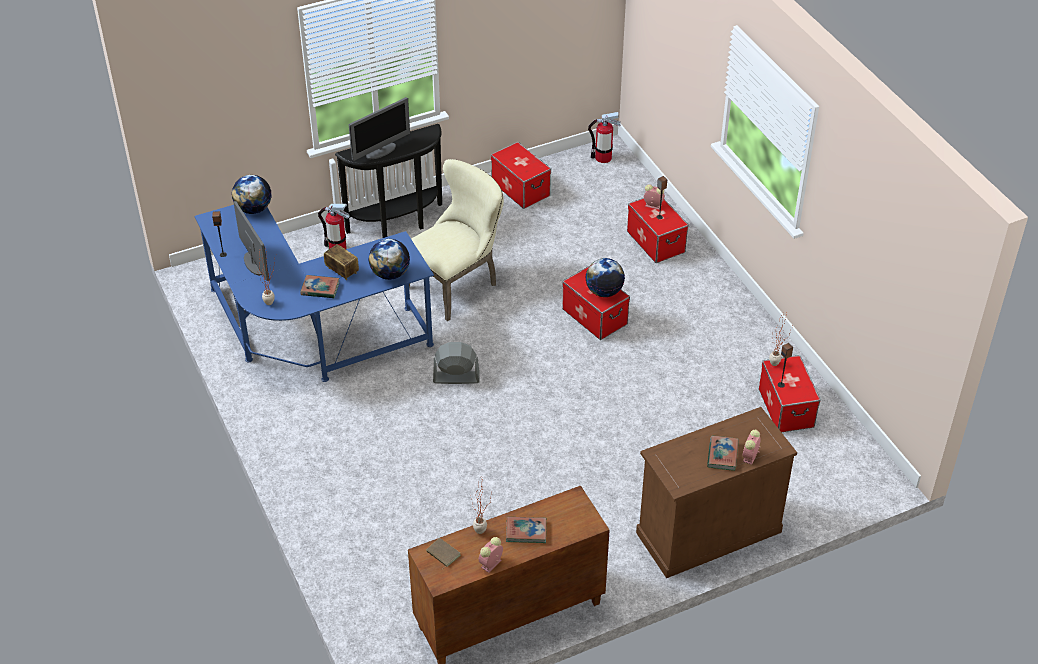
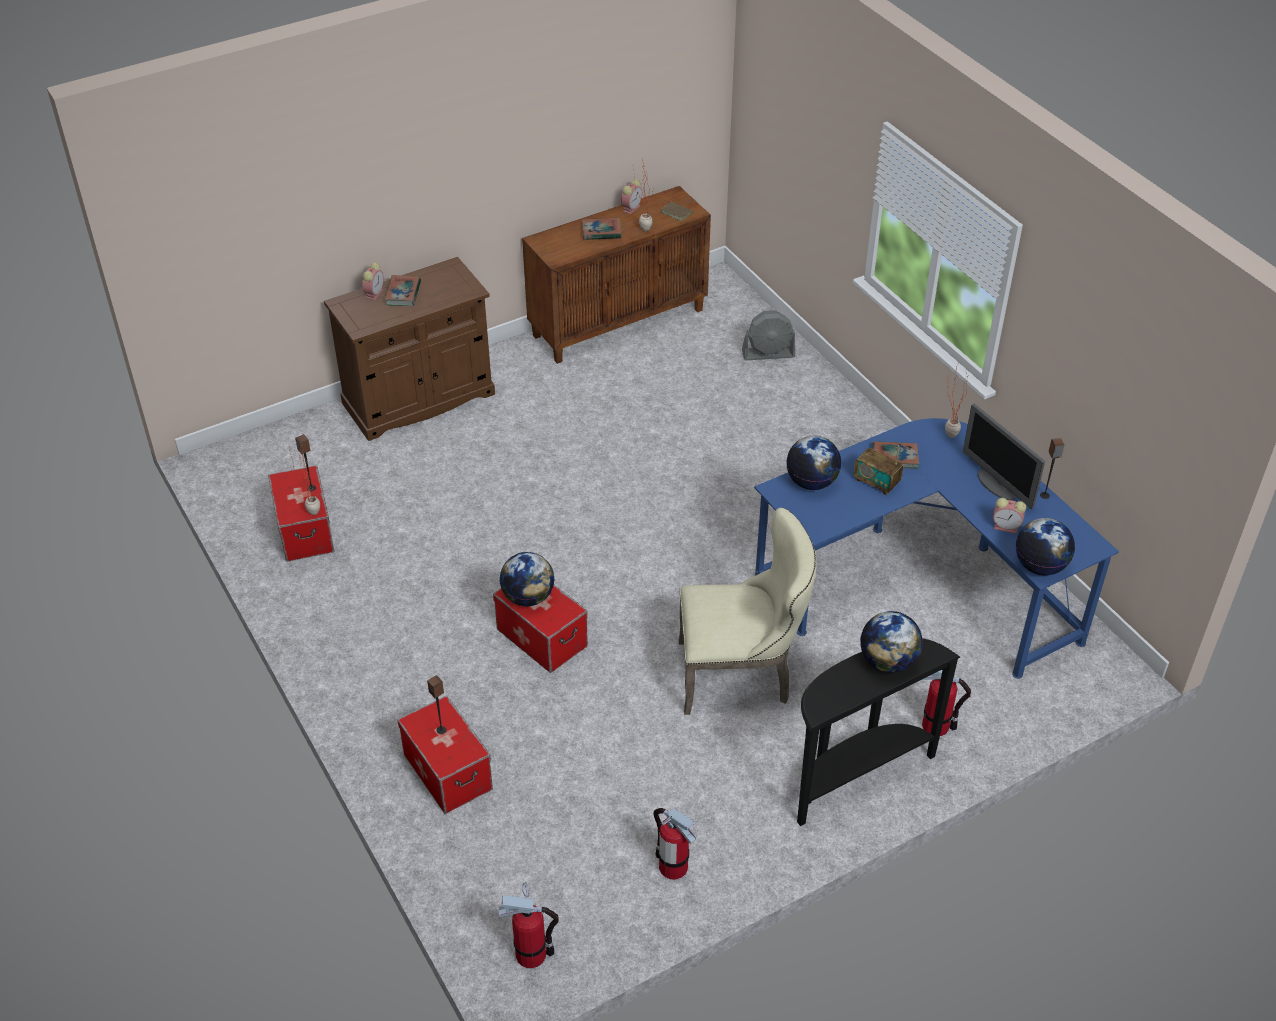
camera: 175 degrees right, 0 degrees up
(381, 151) = (887, 662): monitor -> globe
(456, 377) = (715, 542): grey fan -> grey fan (768, 353)
(457, 284) = (741, 674): beige chair -> beige chair turned 135 degrees counterclockwise
(520, 189) = (672, 866): storage box -> fire extinguisher
(652, 205) = (450, 752): alarm clock -> alarm clock (1007, 527)

